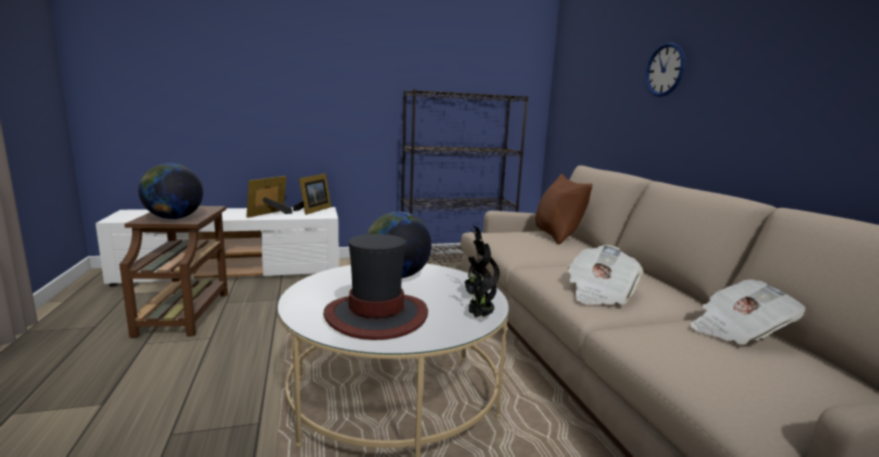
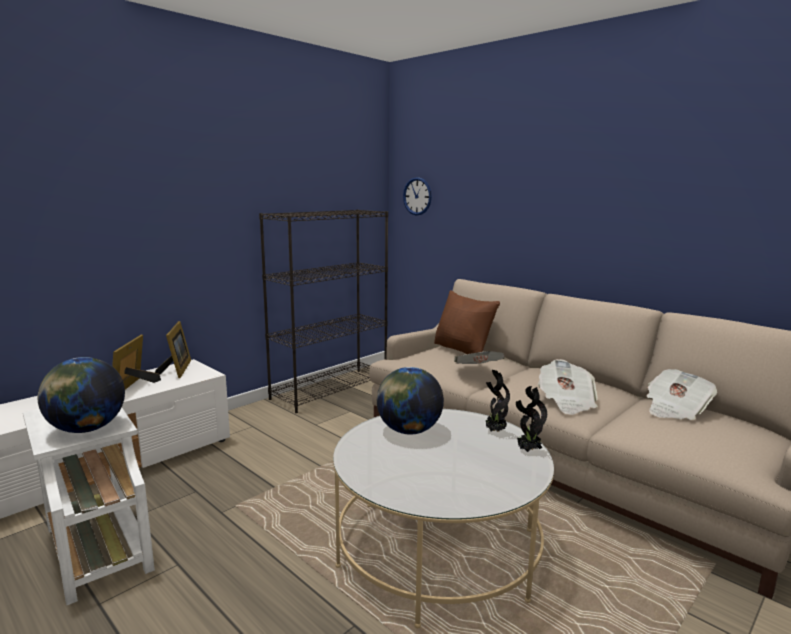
camera: 30 degrees left, 0 degrees up
(185, 312) = (97, 547): brown side table -> white side table
(376, 316) = (459, 476): hat -> none
(541, 252) = (478, 372): none -> newspaper
(665, 70) = (531, 194): wall clock -> wall clock (417, 196)

